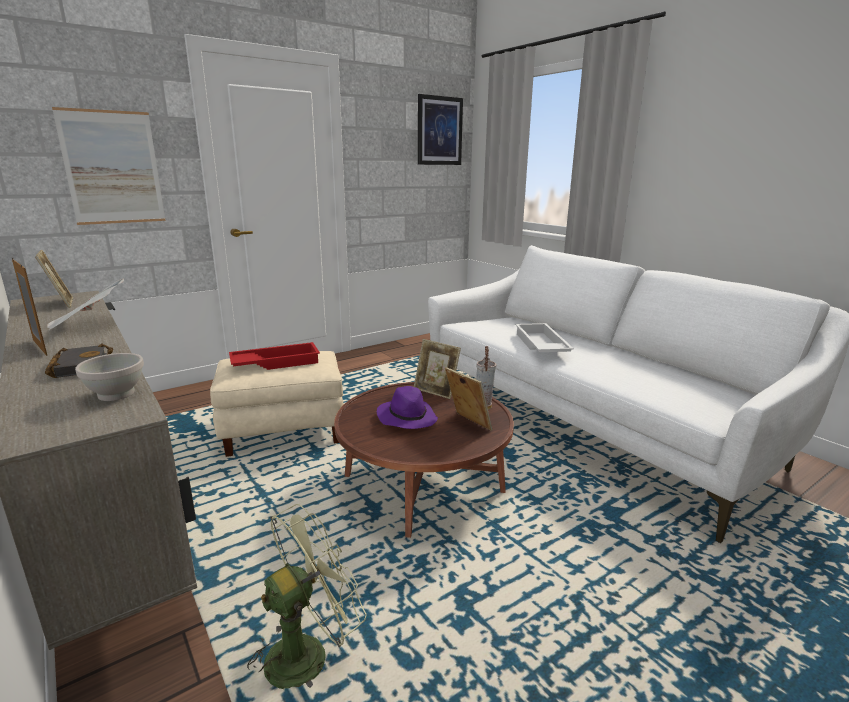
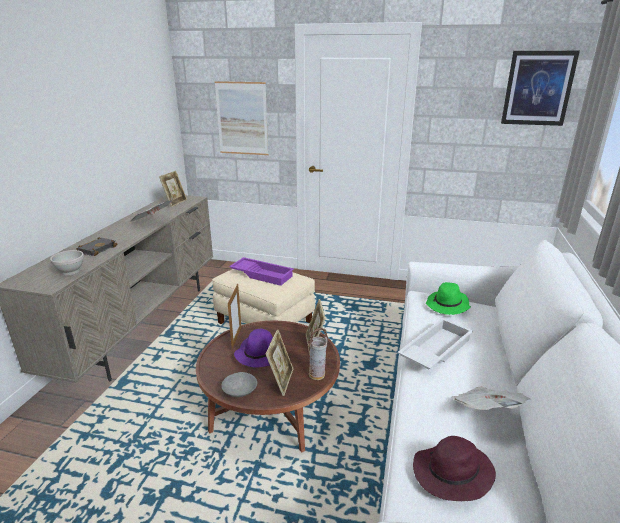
camera: 50 degrees right, 5 degrees up
(39, 347) = (112, 231): picture frame -> picture frame (236, 338)
(276, 362) = (262, 274): red tray -> purple tray
(307, 652) = (94, 449): green fan -> none
(454, 446) = (240, 390): none -> grey bowl
(489, 322) = (447, 305): none -> green hat
(630, 359) = (486, 412): none -> newspaper
(683, 391) = (451, 474): none -> purple hat

